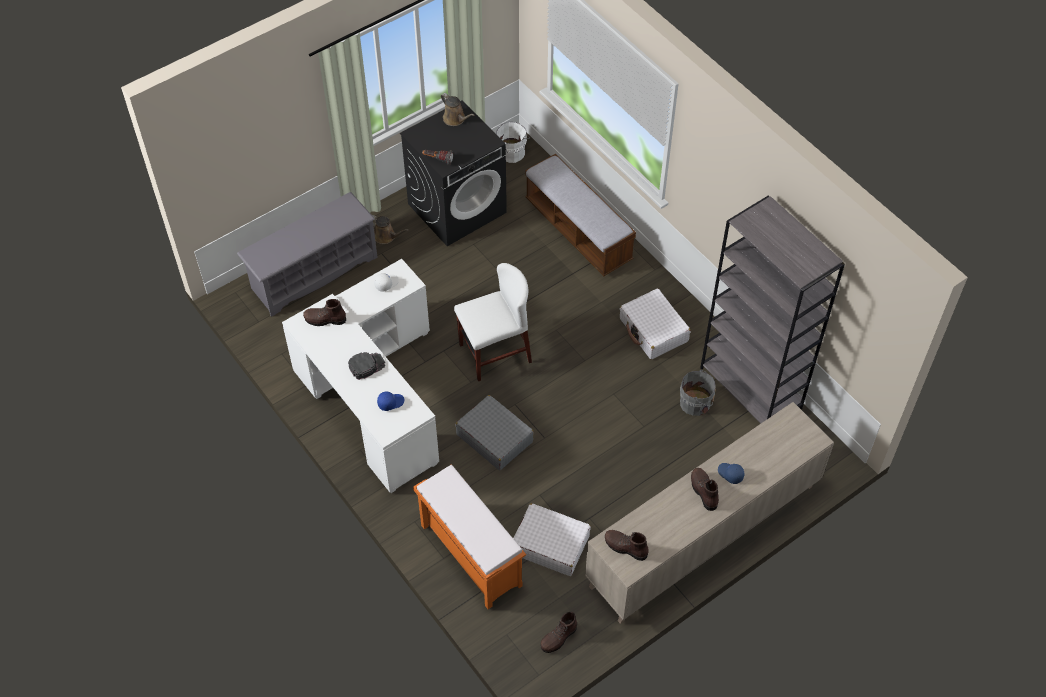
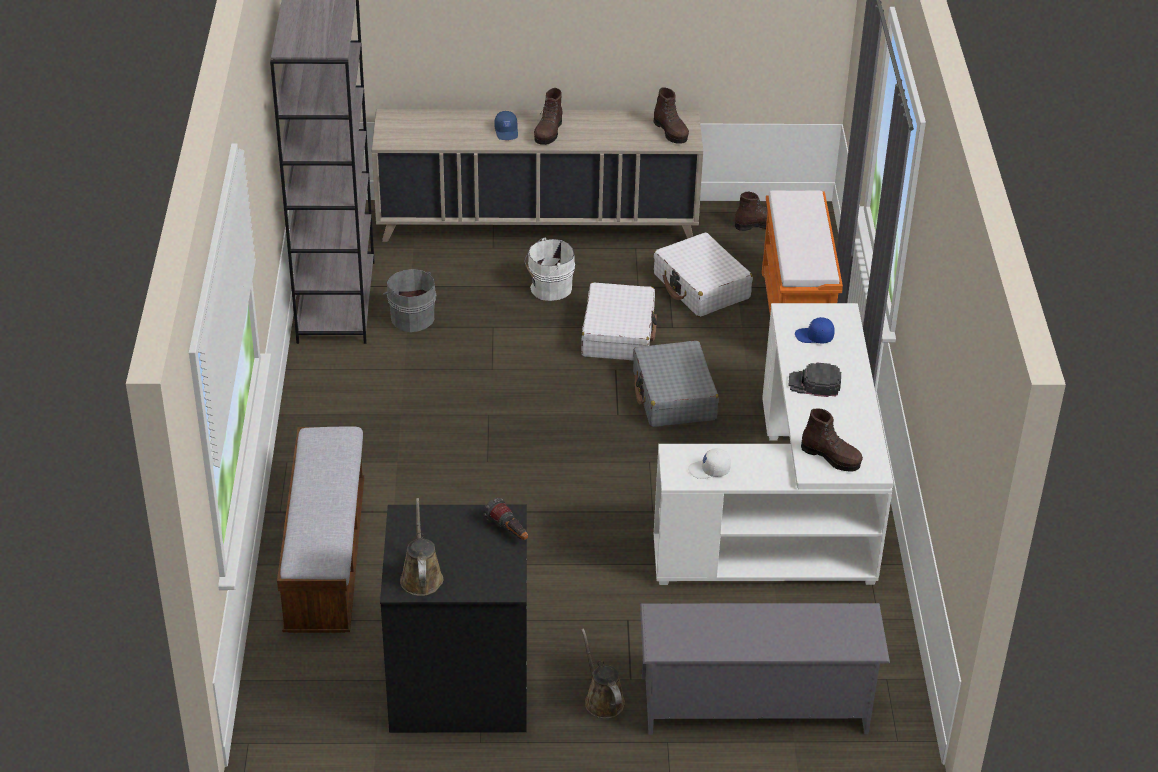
camera: 145 degrees left, 15 degrees down
(495, 353) = (589, 476): white chair -> none
(512, 151) = (287, 724): white bucket -> white bucket (549, 288)
(653, 330) = (371, 402): white suitcase -> white suitcase (618, 333)

